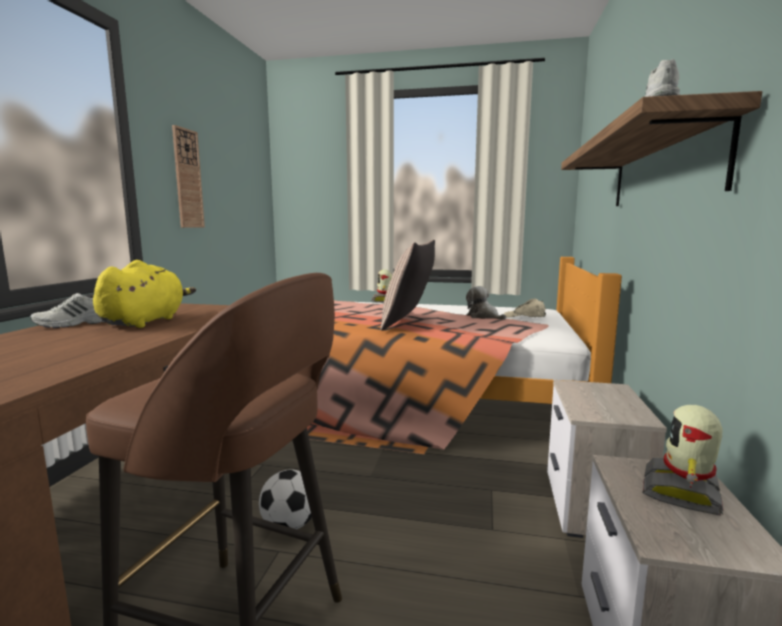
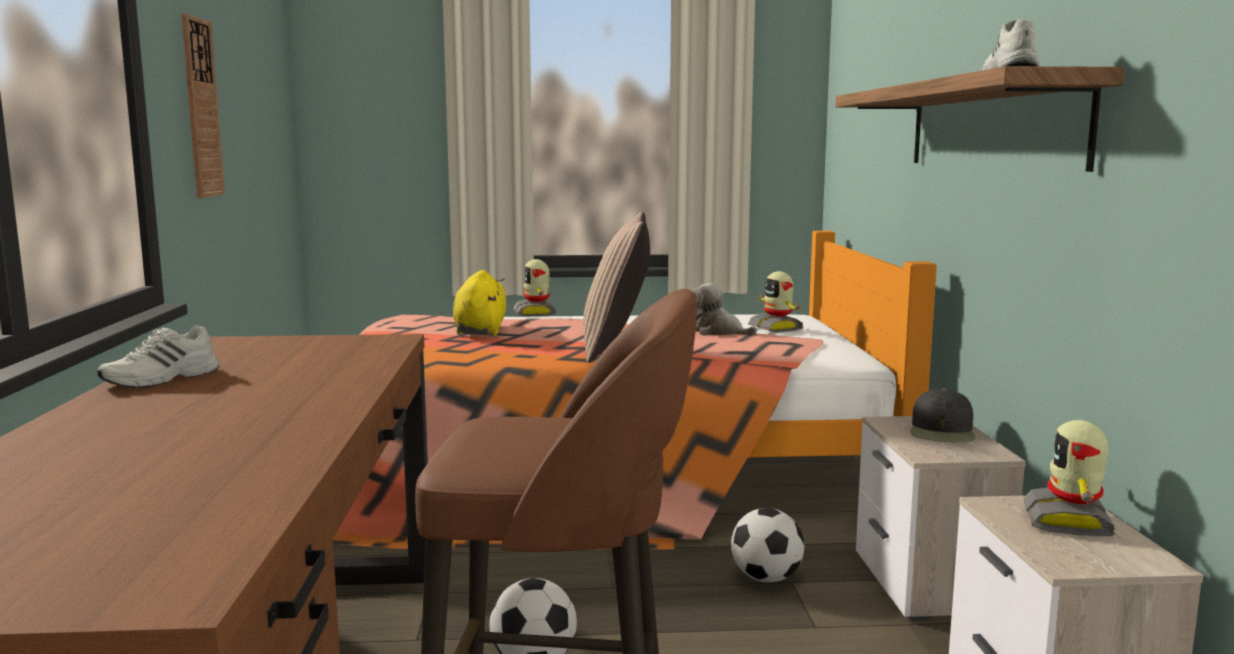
camera: 15 degrees left, 0 degrees up
(145, 321) = (277, 368): yellow plush toy -> yellow plush toy (480, 331)
(475, 484) = (766, 578): none -> football
(524, 316) = (776, 328): beige cap -> toy robot
(608, 396) = (942, 431): none -> black cap

